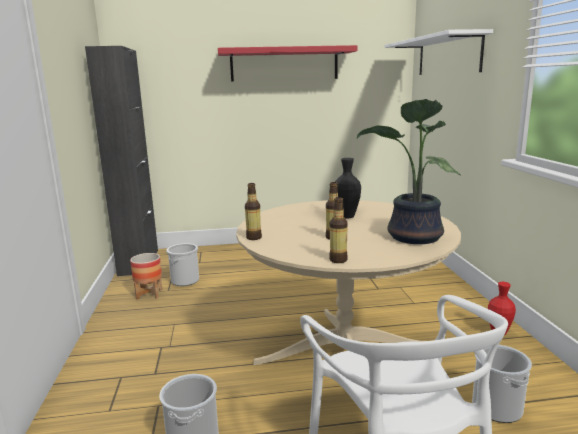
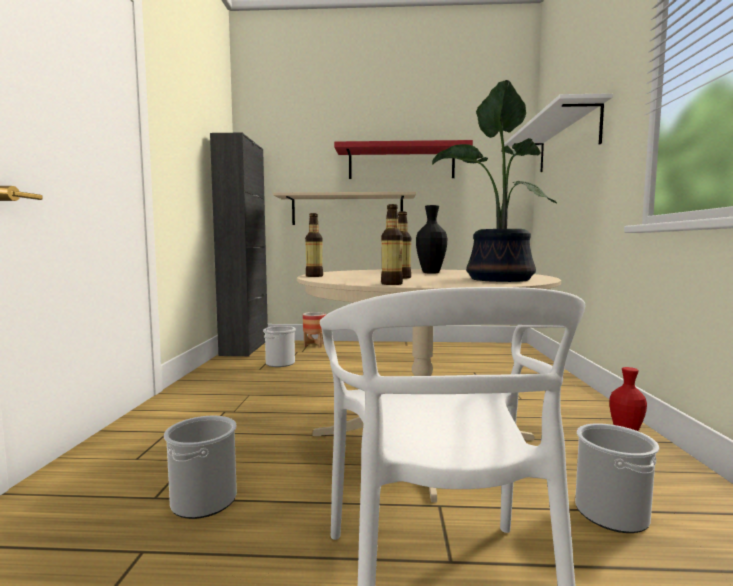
camera: 10 degrees right, 10 degrees down
(149, 294) = (240, 370): planter -> planter (314, 345)
(231, 114) = (347, 210): none -> beige shelf

